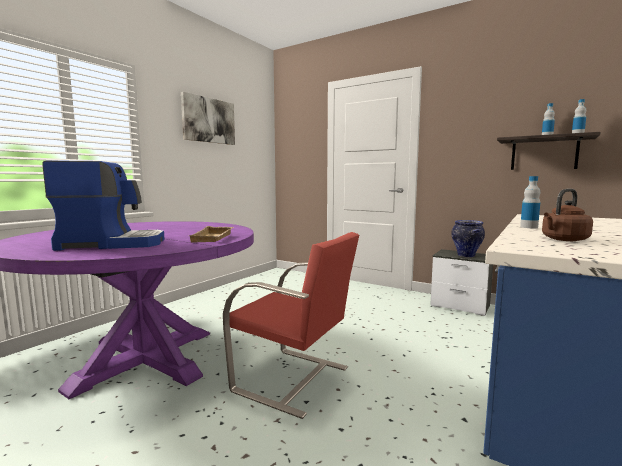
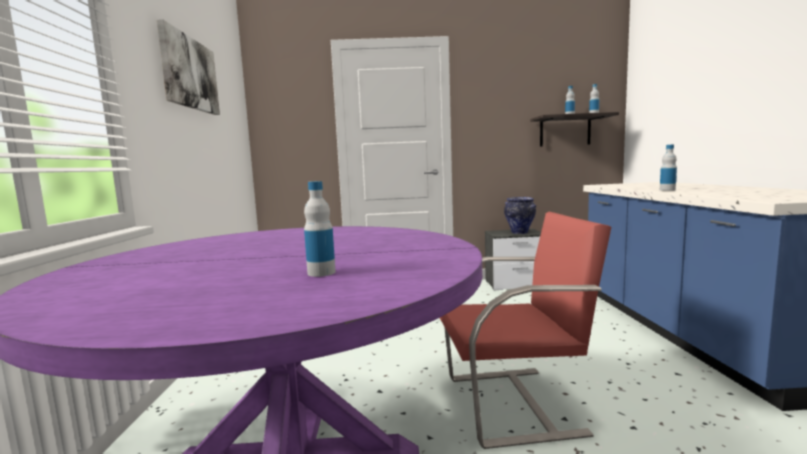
camera: 35 degrees left, 0 degrees up
(113, 243) = (321, 272): coffee machine -> bottle
(214, 238) = (419, 241): beige tray -> none
(563, 240) = (745, 193): brown kettle -> none

